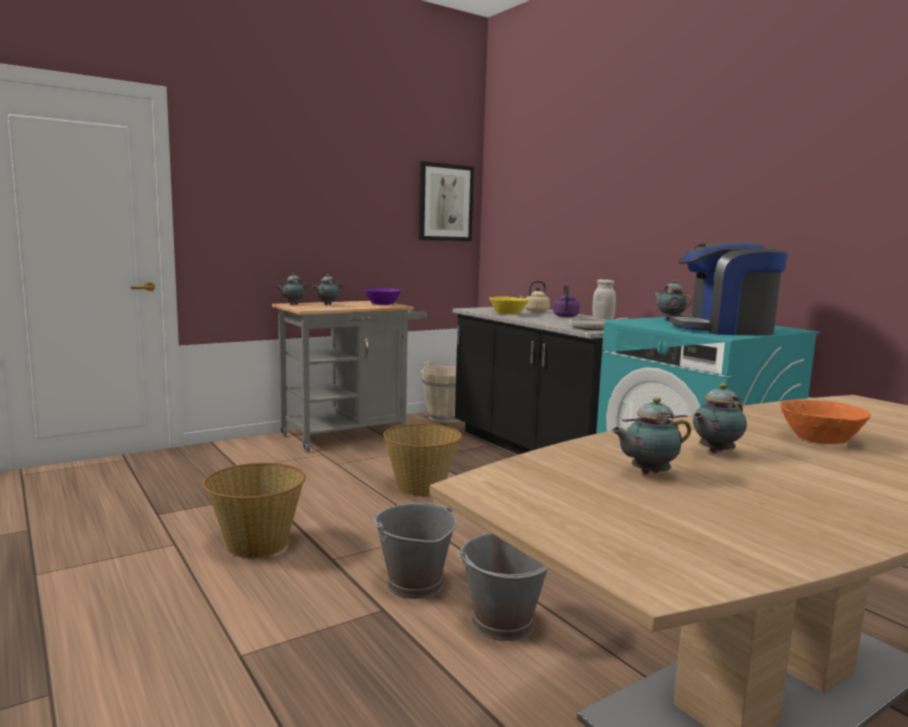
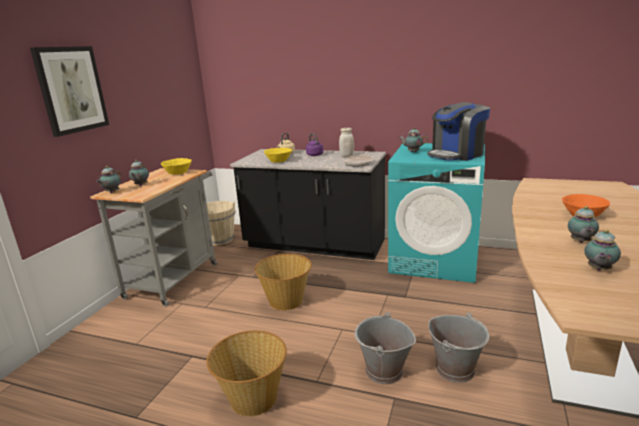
camera: 35 degrees left, 10 degrees up
(382, 304) = (178, 173): purple bowl -> yellow bowl
(445, 202) = (182, 79): picture -> picture (71, 90)

